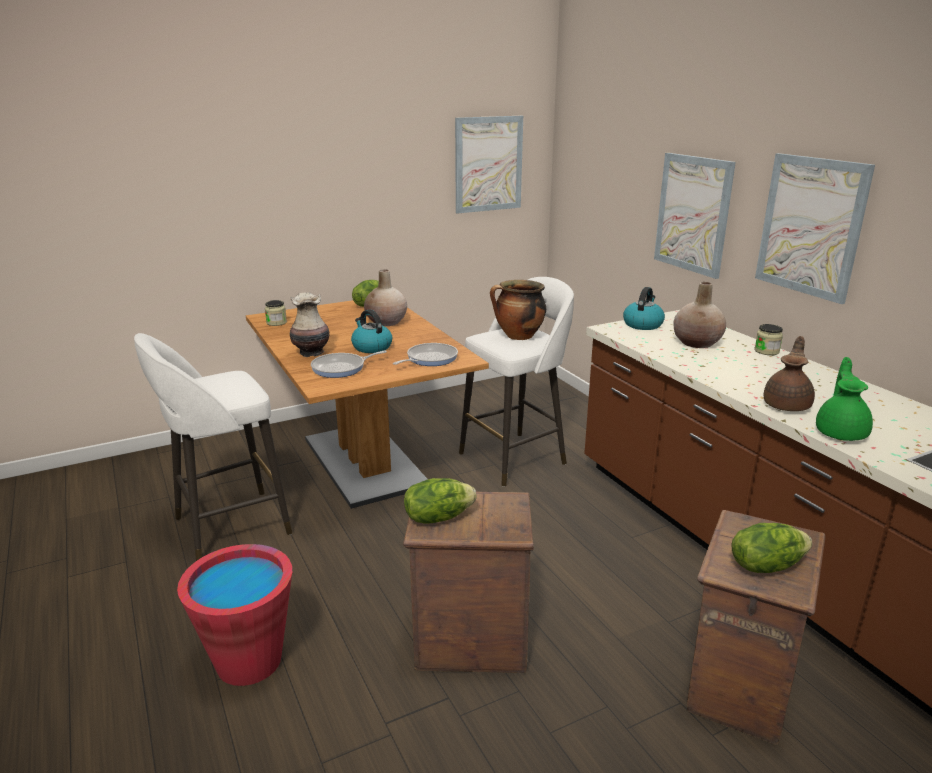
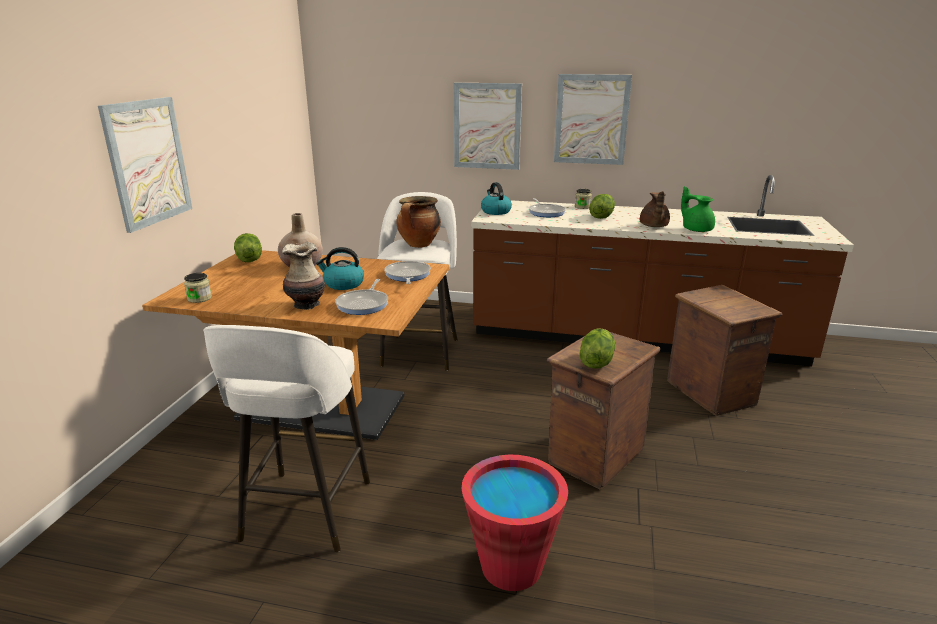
camera: 50 degrees left, 0 degrees up
(488, 164) = (275, 108): picture -> picture (148, 162)
(697, 343) = (546, 212): beige vase -> frying pan
(766, 565) = (738, 305): lettuce -> lettuce (601, 217)
(787, 405) = (653, 226): brown teapot -> brown teapot turned 150 degrees counterclockwise

